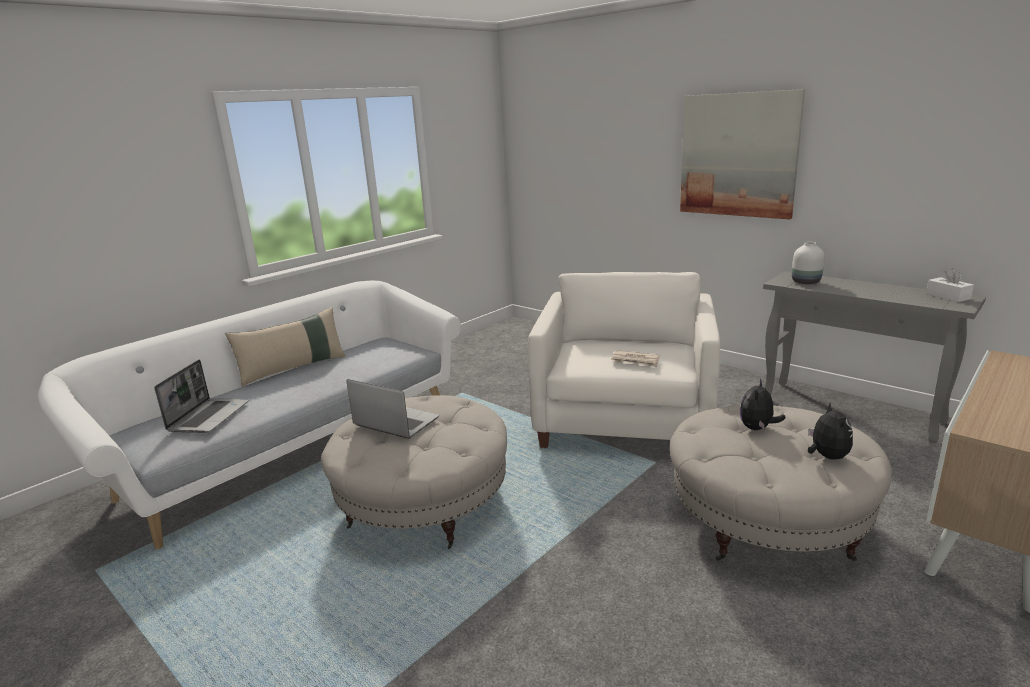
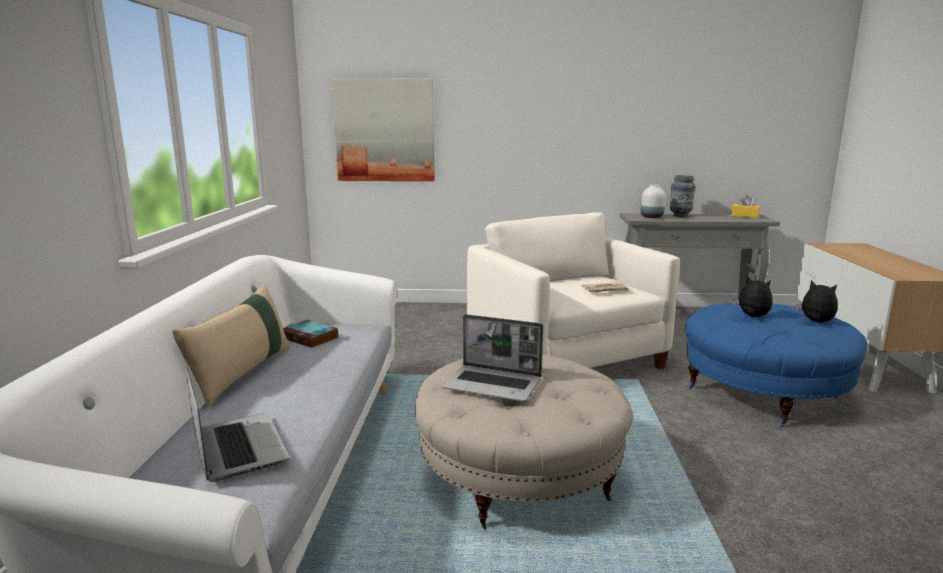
camera: 40 degrees left, 5 degrees down
(366, 352) = (310, 338): none -> book
(395, 422) = (494, 385): laptop -> laptop turned 150 degrees counterclockwise
(738, 155) = (573, 118): picture -> picture (384, 130)
(757, 428) = (752, 316): plush toy -> plush toy turned 150 degrees clockwise
(767, 521) = (763, 393): beige ottoman -> blue ottoman
(853, 284) = (680, 215): none -> vase
(948, 296) = (744, 216): white tissue box -> yellow tissue box

